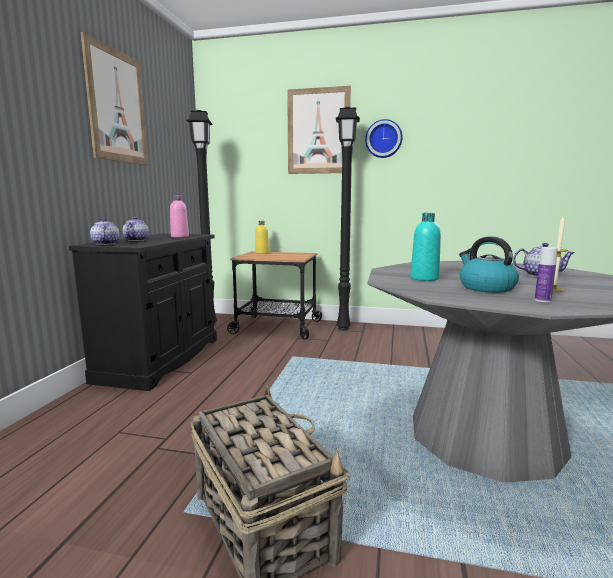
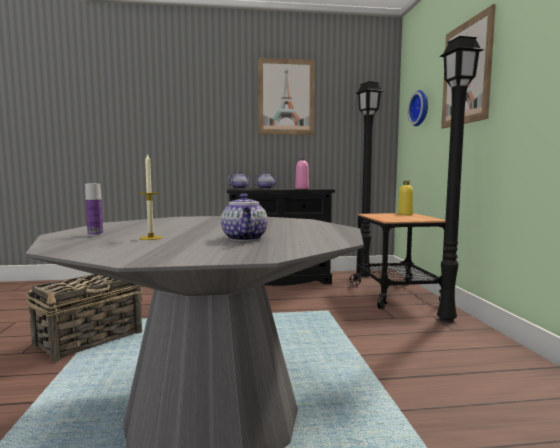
camera: 70 degrees right, 5 degrees down
(383, 139) = (524, 62): wall clock -> wall clock (420, 108)
(424, 278) = (198, 221): turquoise bottle -> none
(485, 288) = (155, 228): kettle -> none

